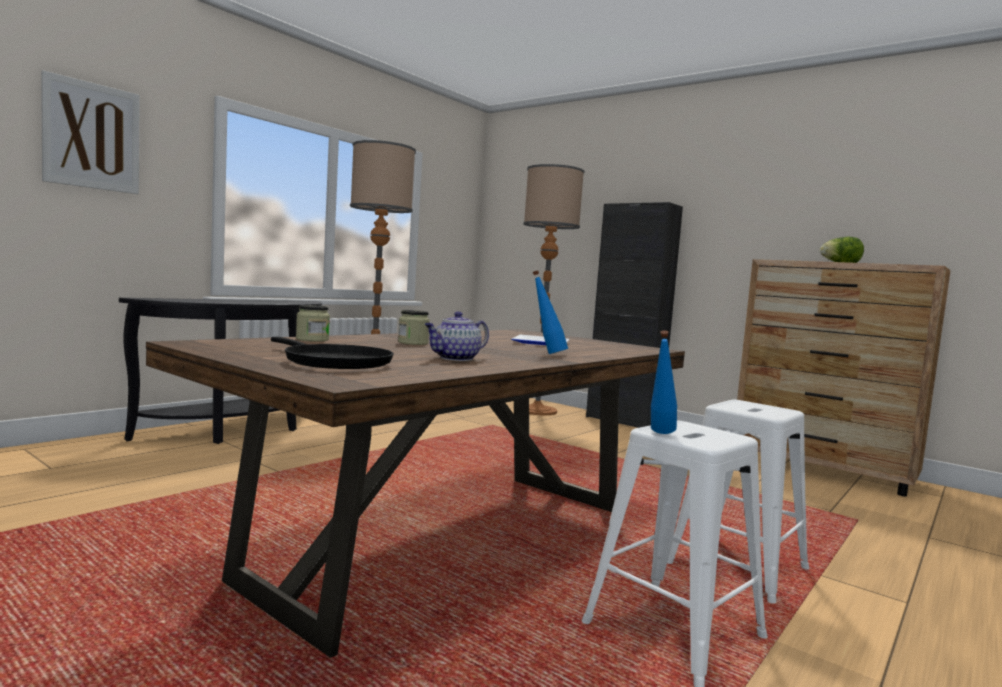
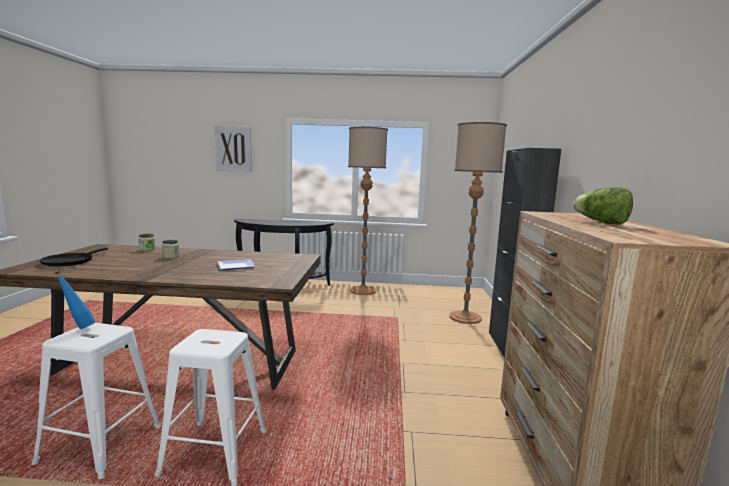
camera: 55 degrees right, 5 degrees up
(455, 358) = (116, 268): teapot -> none
(546, 353) = (177, 273): blue bottle -> none

